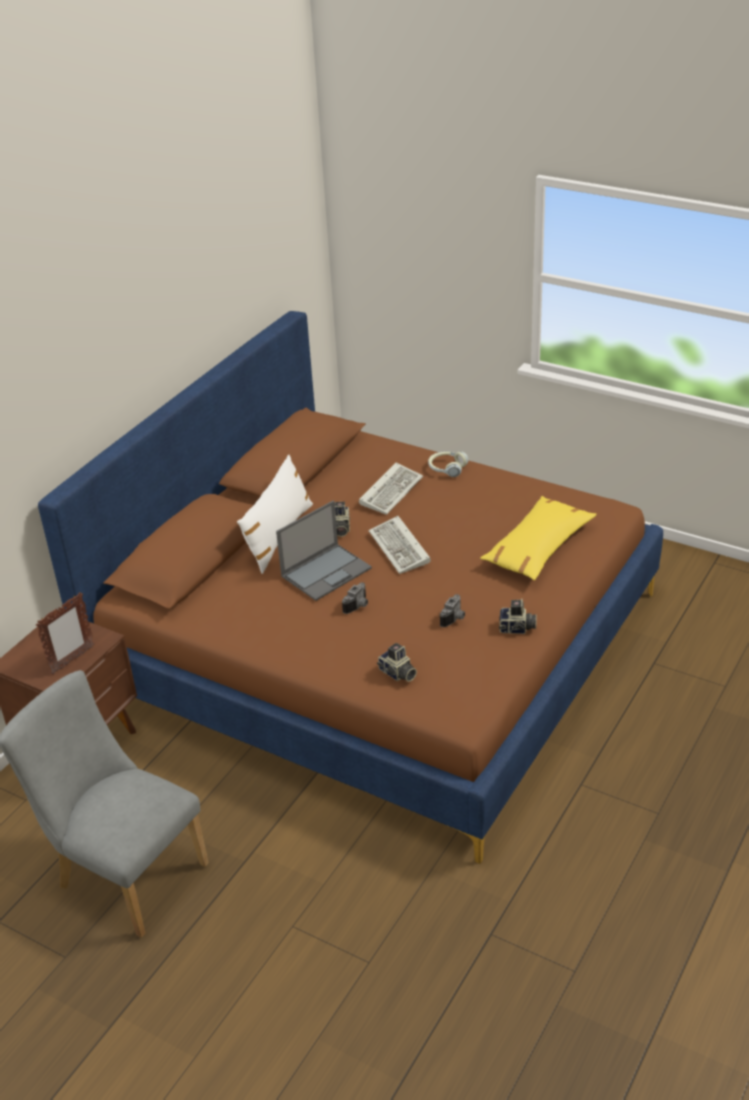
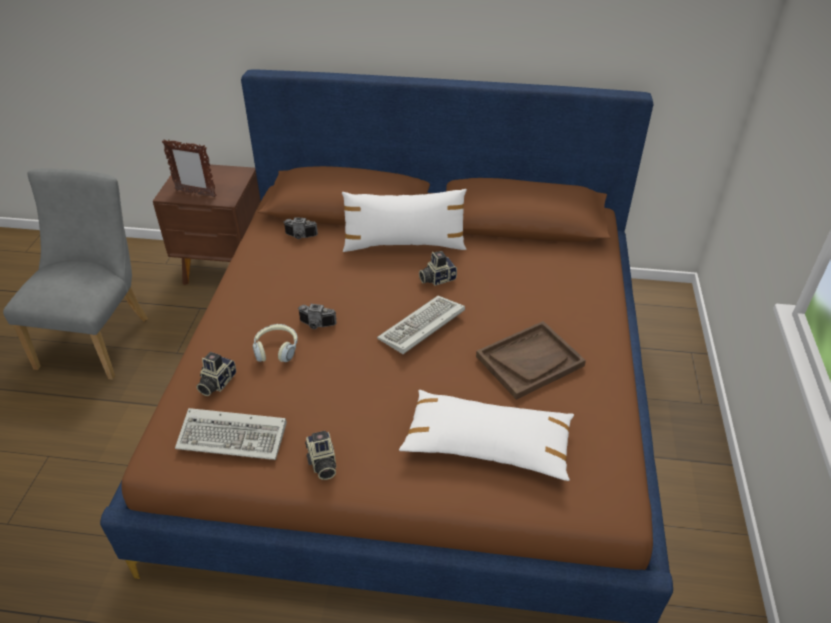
camera: 65 degrees right, 5 degrees up
(327, 571) = (361, 289): laptop -> none
(391, 490) = (520, 294): keyboard -> keyboard (235, 436)
(447, 469) = (592, 324): headphones -> headphones (276, 349)
(455, 618) = (316, 402): camera -> camera (300, 237)
(469, 507) = (530, 361): none -> brown tray
(538, 548) = (487, 444): yellow pillow -> white pillow

